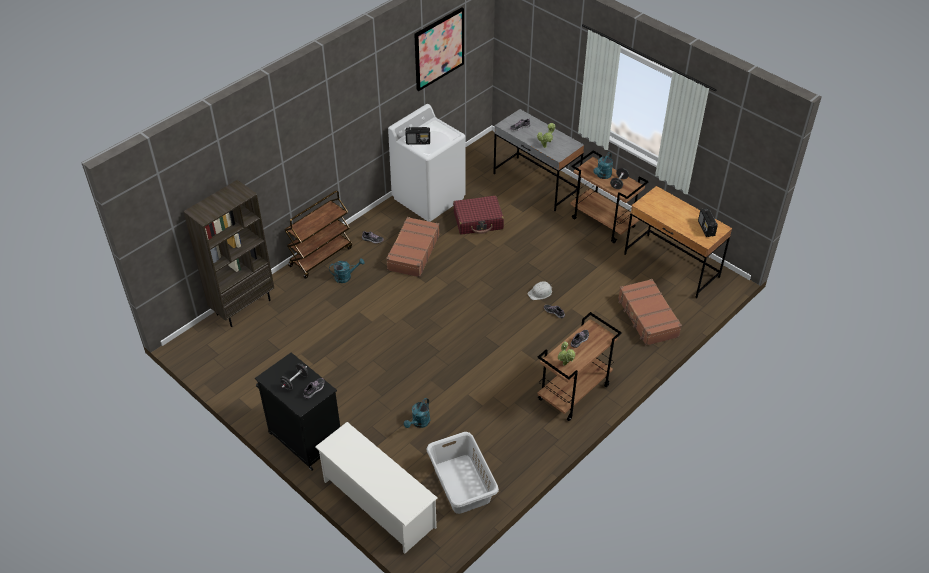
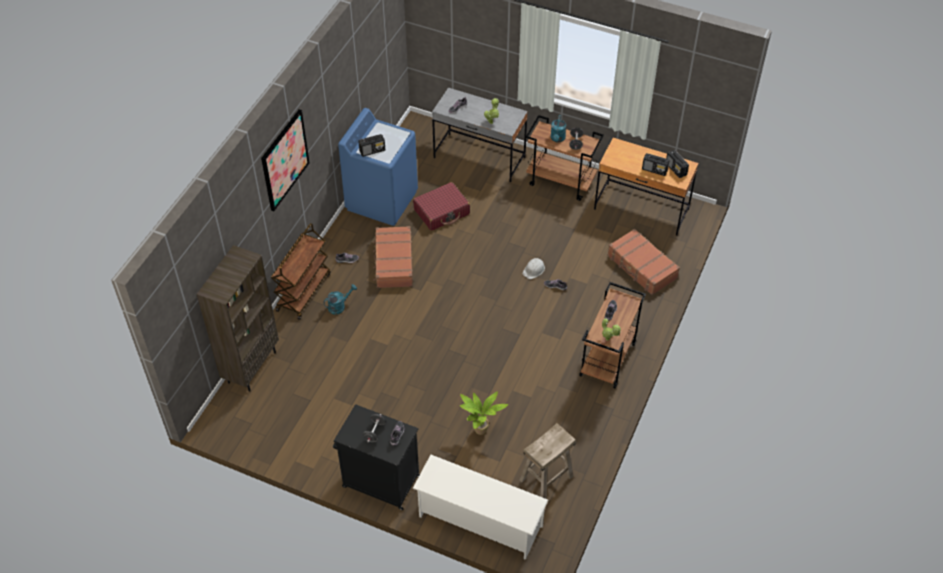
camera: 20 degrees left, 5 degrees up
(419, 423) = (480, 432): turquoise watering can -> potted plant
(429, 197) = (382, 200): white washing machine -> blue washing machine
(439, 48) = (367, 50): picture -> picture (284, 160)
(461, 484) = (546, 478): grey laundry basket -> beige stool
(684, 224) = (654, 170): none -> radio

